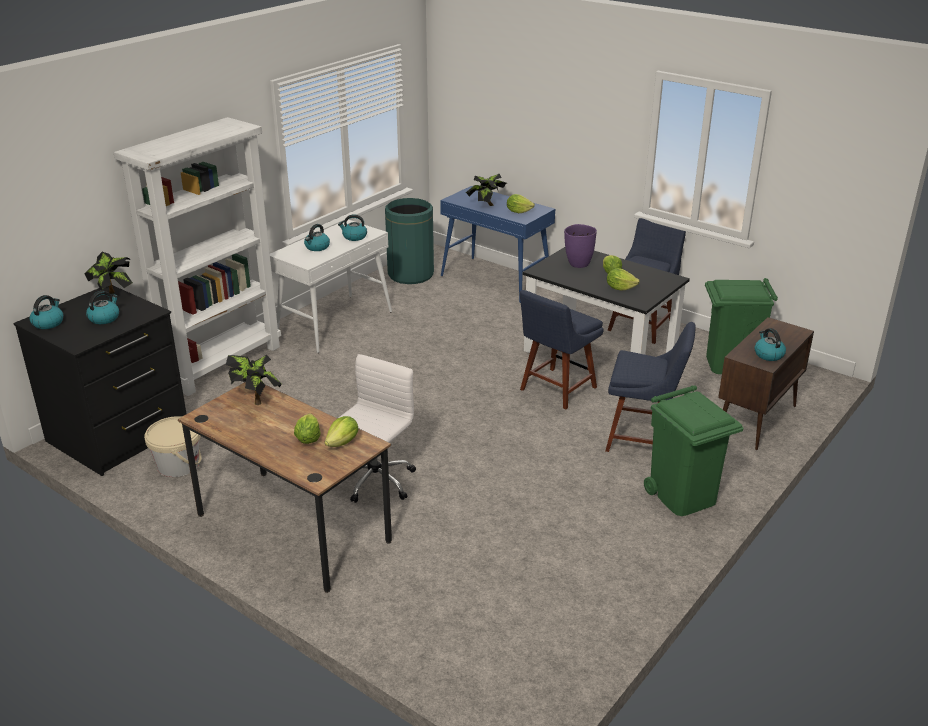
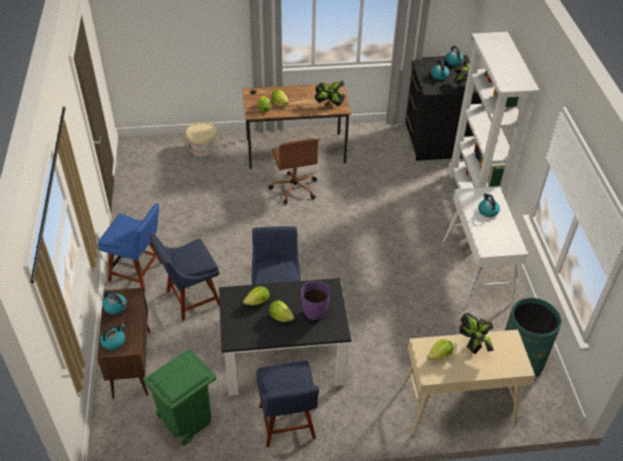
camera: 135 degrees right, 15 degrees up
(178, 465) = (385, 144): beige bucket -> beige bucket (203, 149)
(354, 237) = (487, 236): kettle -> kettle (114, 341)
(374, 481) = (294, 188): white office chair -> brown office chair
(496, 280) = (456, 405): blue console table -> beige console table
(683, 496) = (139, 272): green trash can -> blue chair

